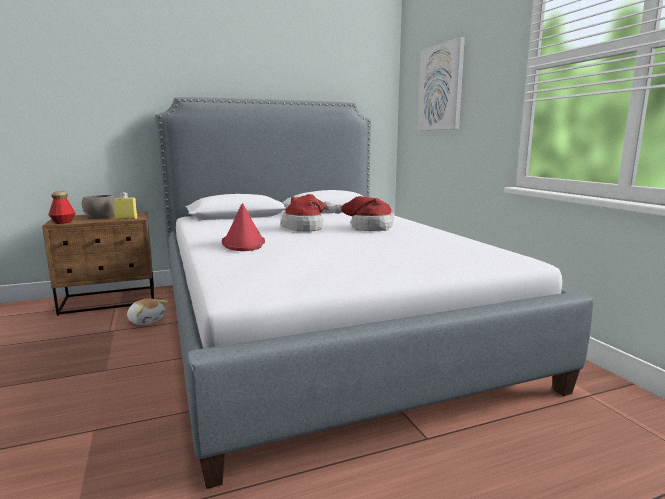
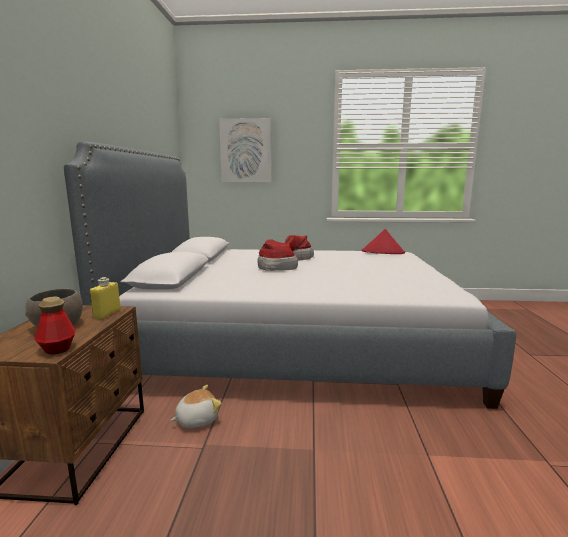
camera: 65 degrees left, 0 degrees up
(243, 243) = (319, 284): red hat -> red hat (383, 252)

